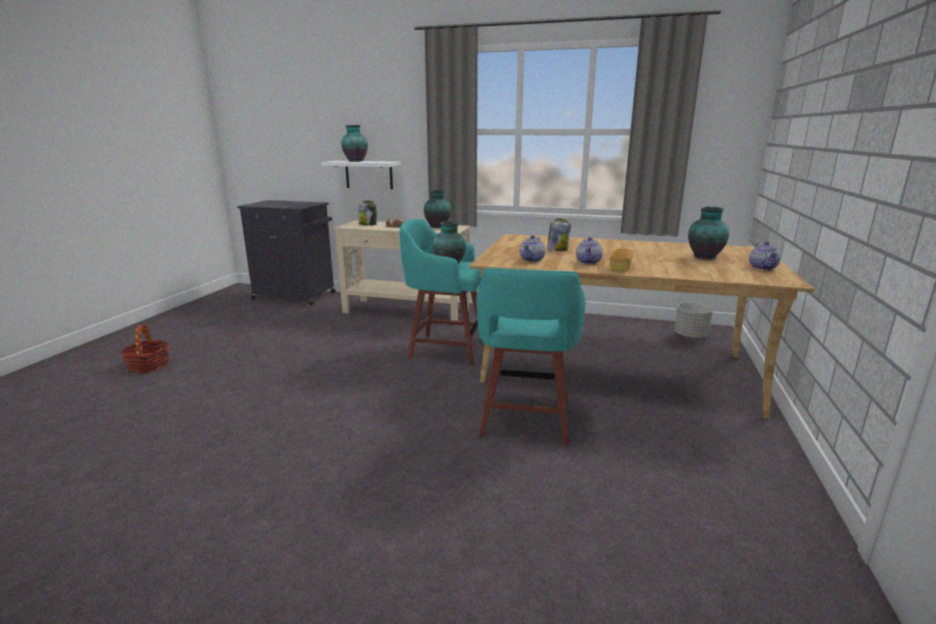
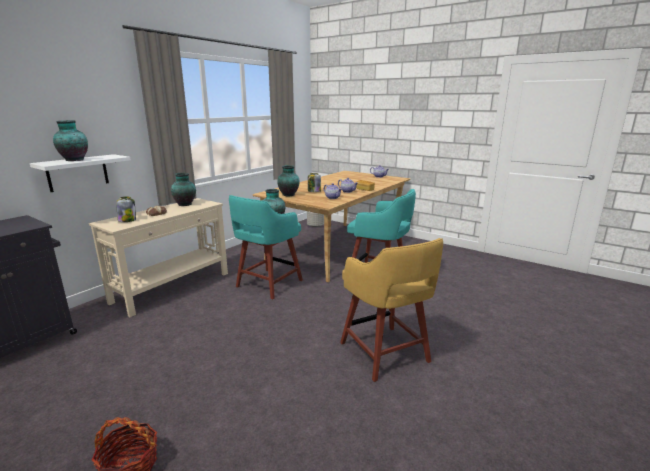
camera: 70 degrees left, 0 degrees up
(294, 452) = (385, 354): none -> yellow stool
(704, 257) = (355, 178): vase -> vase (289, 195)

